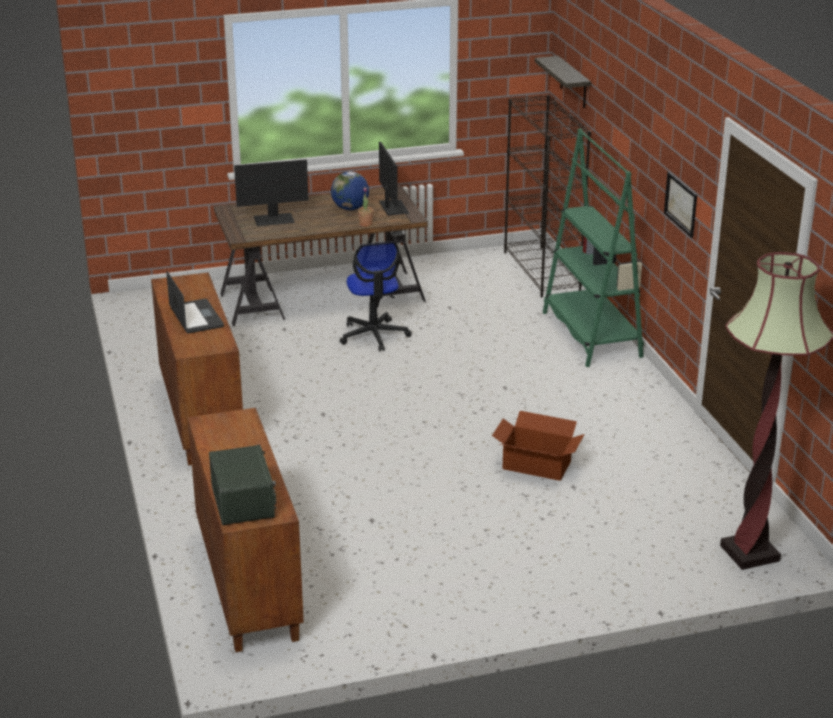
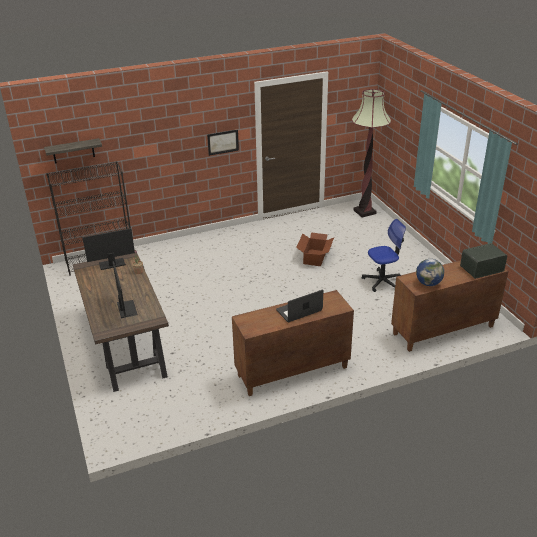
camera: 95 degrees left, 5 degrees up
(350, 208) = (111, 280): globe -> globe (428, 283)
(374, 335) = (182, 315): office chair -> office chair (382, 281)
(591, 335) = (182, 245): green bookcase -> none

